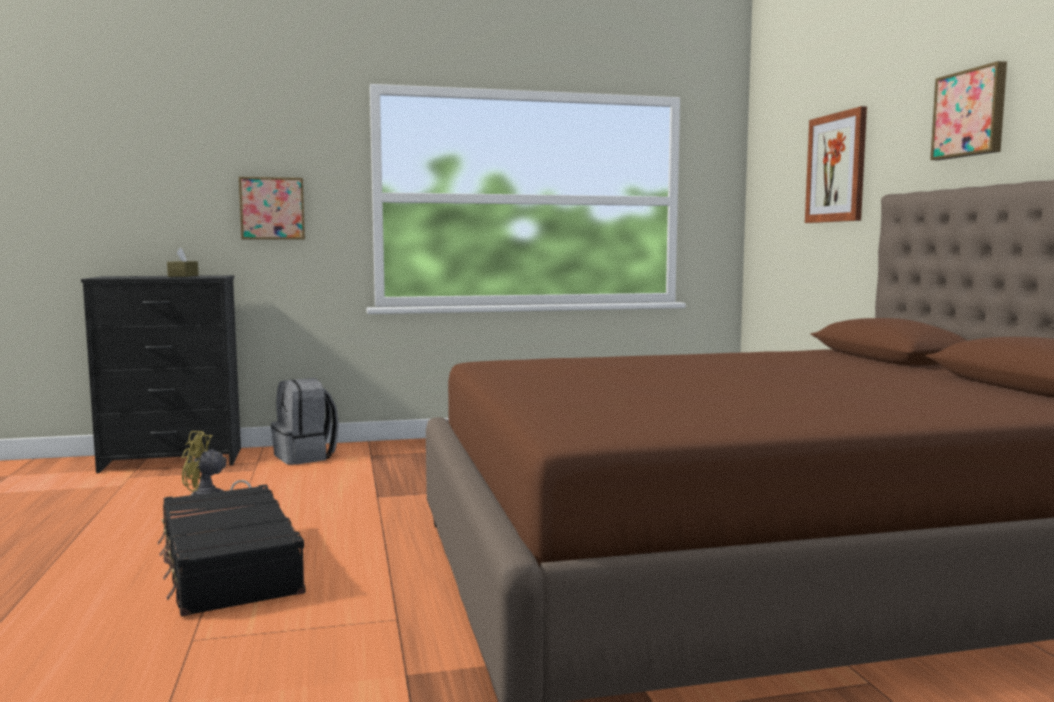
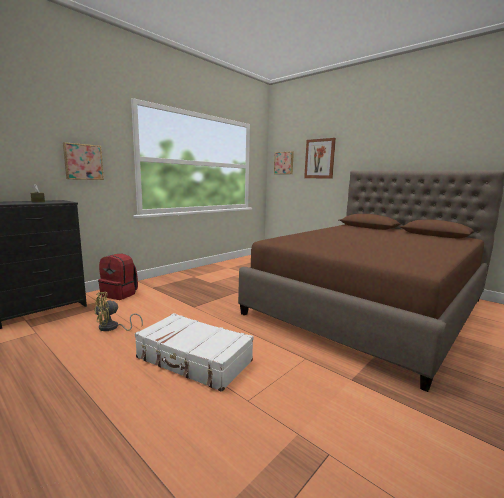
camera: 35 degrees left, 5 degrees up
(228, 568) = (194, 360): black suitcase -> white suitcase
(306, 457) = (120, 294): grey backpack -> red backpack
(971, 113) = (385, 145): picture -> picture (284, 163)

